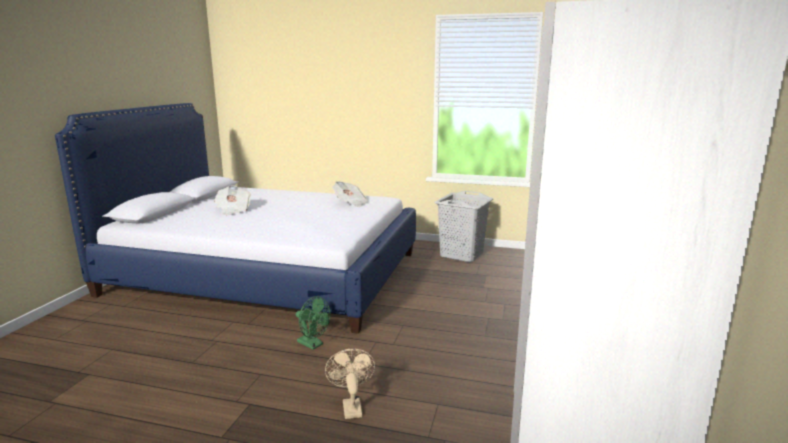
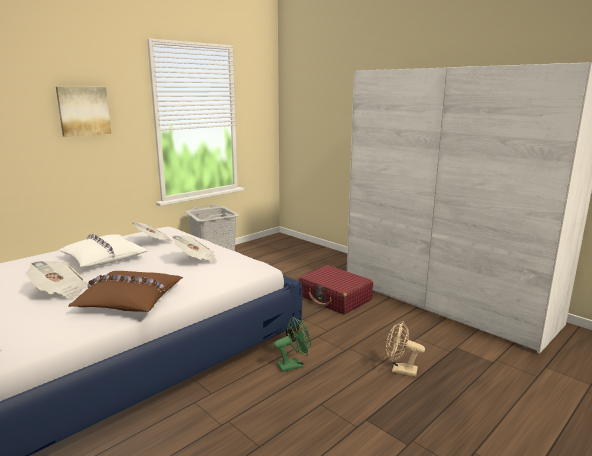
camera: 60 degrees left, 0 degrees up
(232, 226) = (129, 300): none -> brown pillow
(300, 202) = (103, 258): none -> white pillow
(323, 221) = (196, 260): none -> newspaper
(369, 84) = (83, 111): none -> picture
(471, 329) = (335, 298): none -> red suitcase

